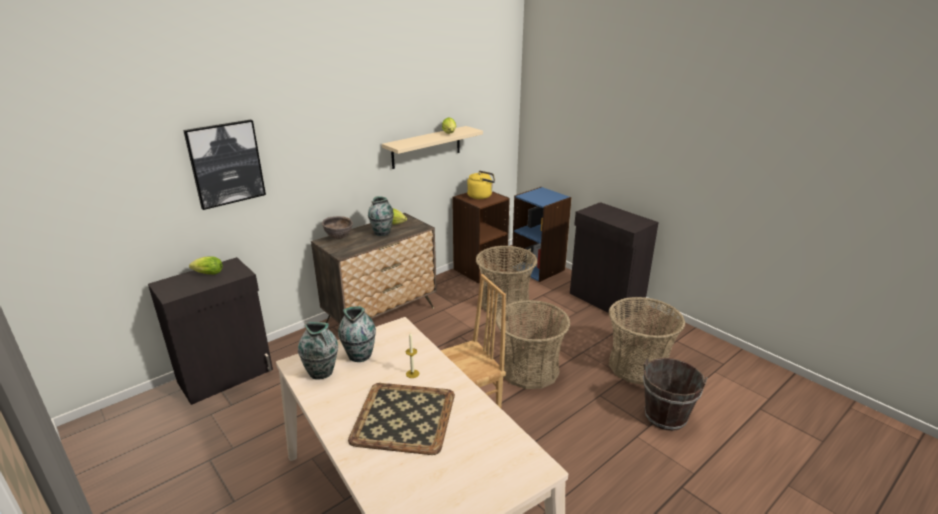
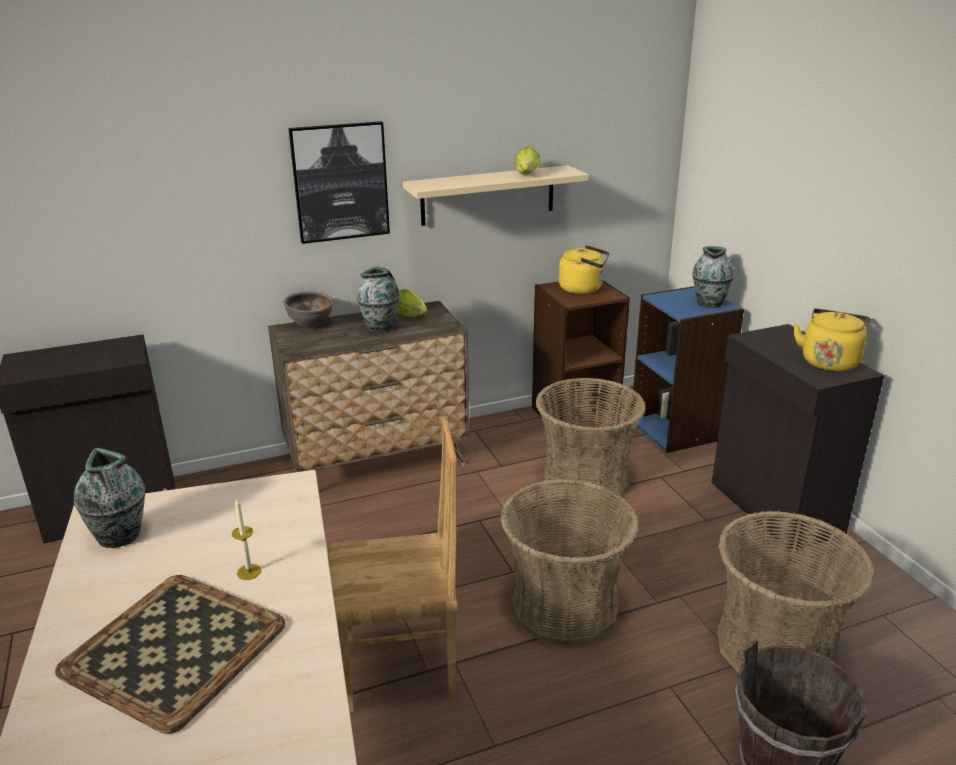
camera: 20 degrees right, 0 degrees up
(207, 274) = (85, 352): lettuce -> none
(226, 163) = (130, 188): picture -> picture (340, 182)
(359, 355) = (197, 520): vase -> vase (709, 303)
(630, 218) = (829, 361): none -> yellow kettle

